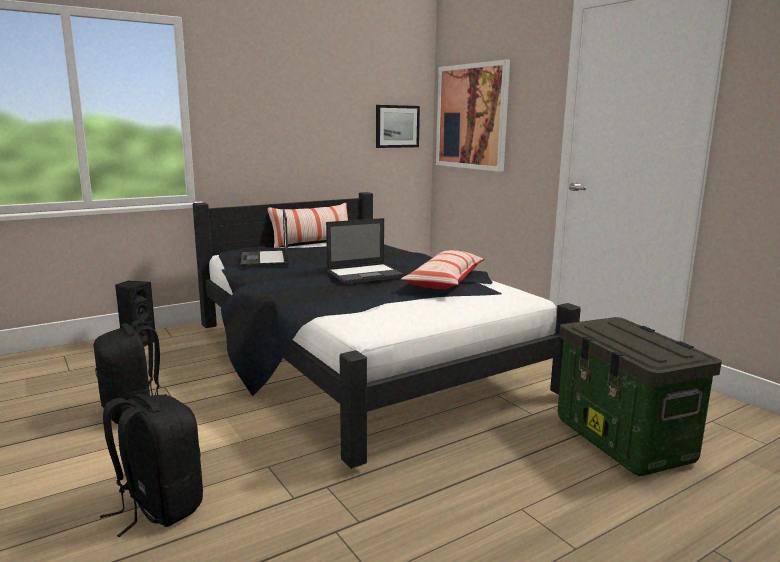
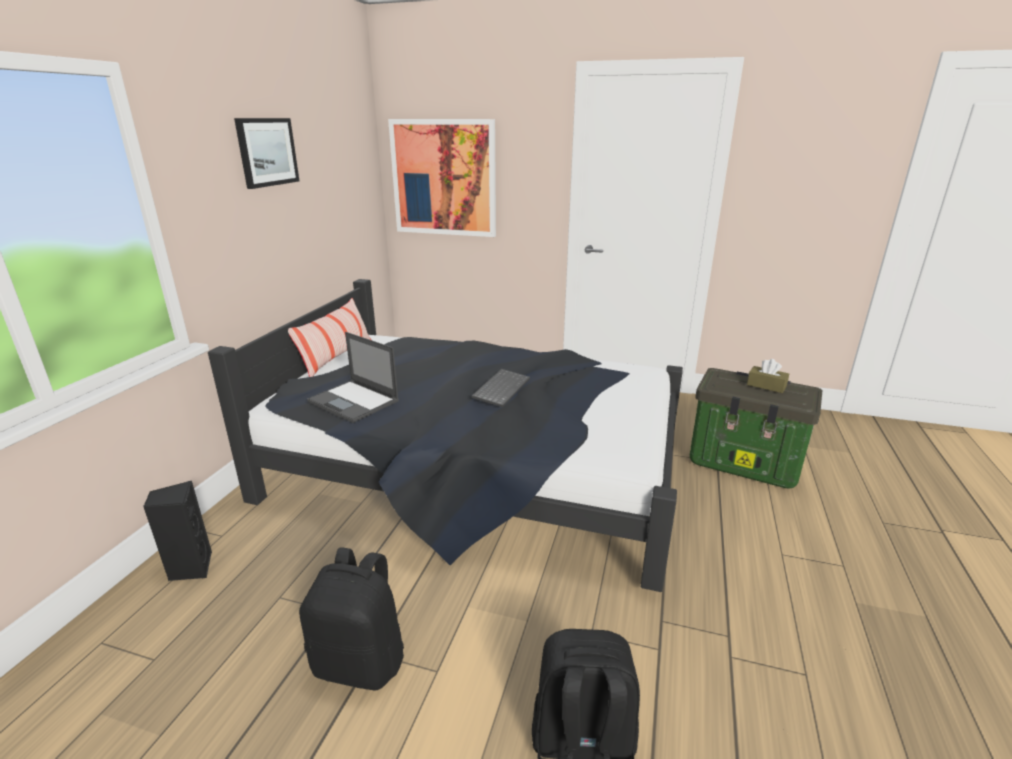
camera: 40 degrees left, 10 degrees up
(365, 274) = (501, 388): laptop -> keyboard
(397, 126) = (358, 193): picture -> picture (267, 152)
(445, 281) = (568, 373): pillow -> none
(645, 339) = (766, 386): none -> brown tissue box

